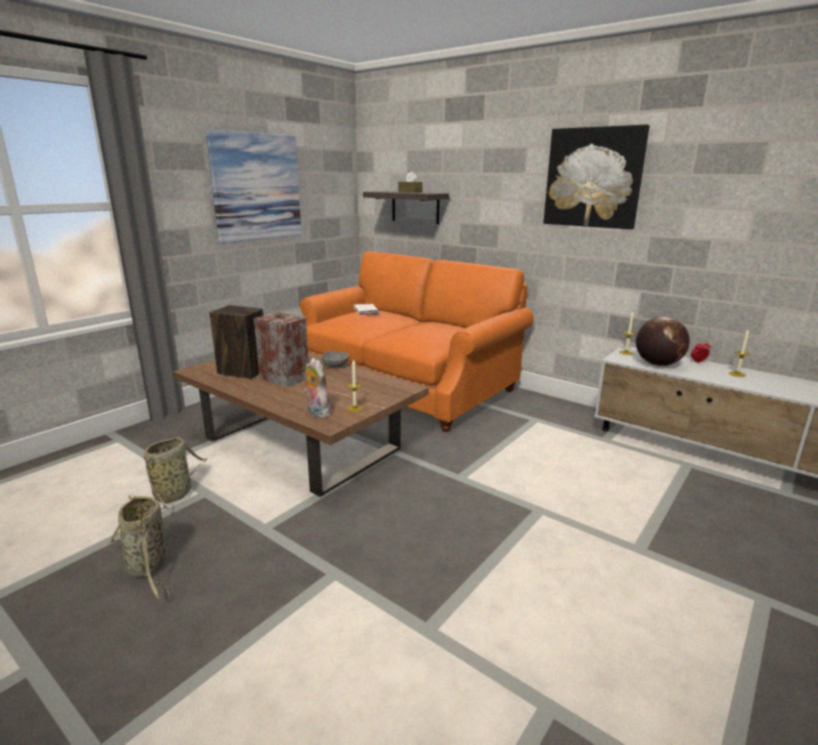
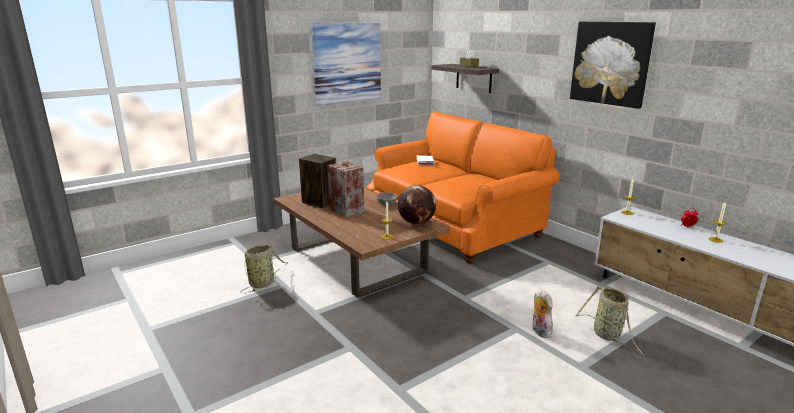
camera: 15 degrees right, 0 degrees up
(148, 568) = (237, 326): basket -> basket (608, 336)
(316, 413) = (359, 237): plush toy -> plush toy (539, 331)
(657, 364) = (647, 225): globe -> globe (416, 223)

